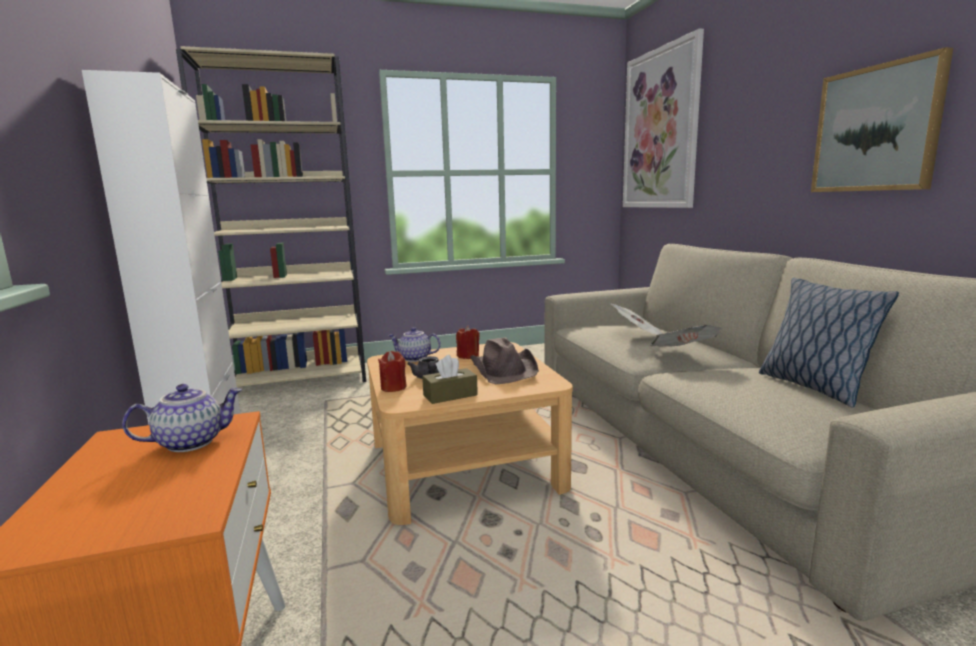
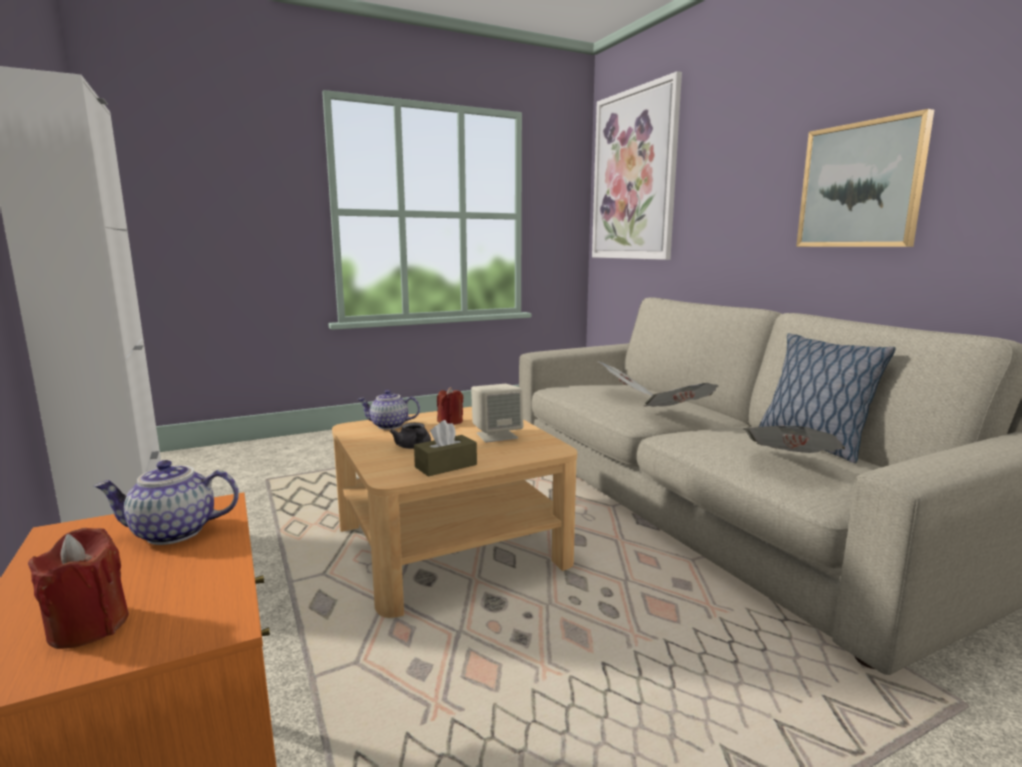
camera: 10 degrees left, 0 degrees up
(191, 442) = (172, 533): teapot -> teapot turned 150 degrees counterclockwise
(302, 379) = (230, 454): beige bookcase -> none
(393, 387) = (376, 459): red candle -> red candle (88, 626)
(504, 370) = (496, 435): brown hat -> beige speaker
(779, 406) = (790, 464): none -> newspaper

